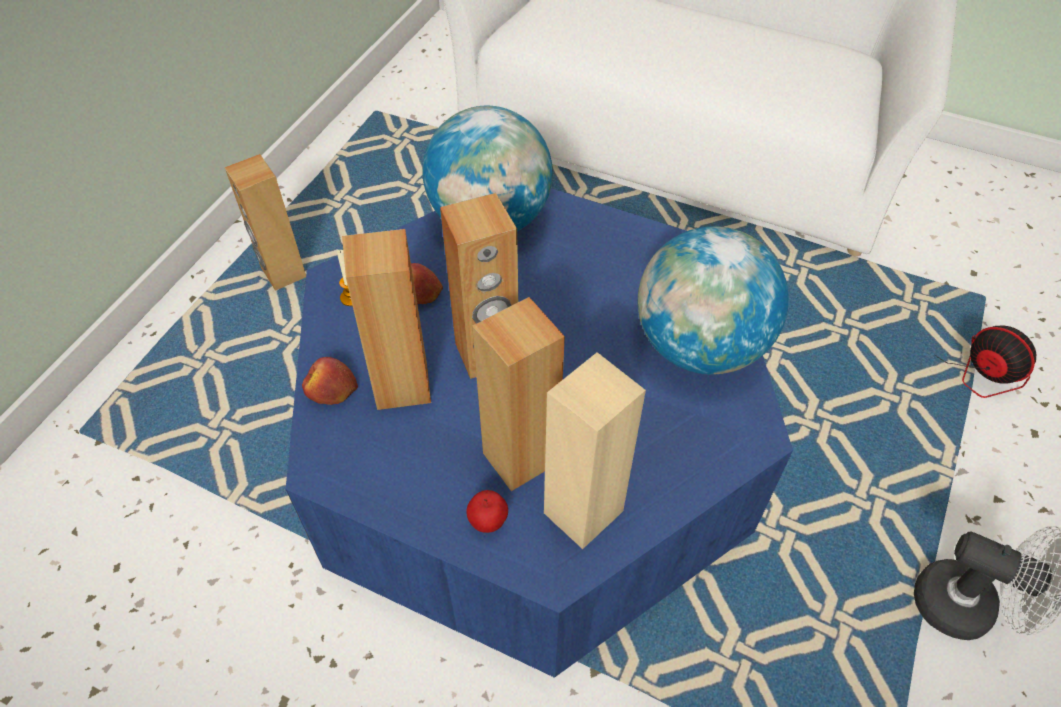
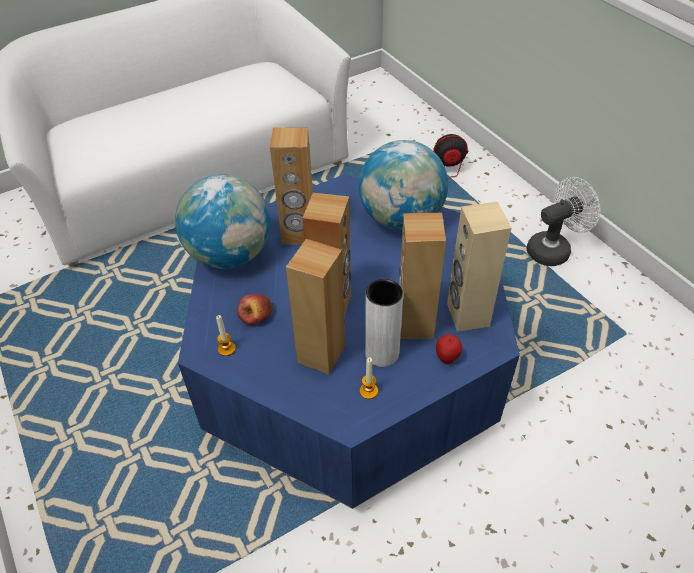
camera: 55 degrees left, 5 degrees down
(283, 274) = (72, 433): brown speaker -> brown speaker (299, 234)
(331, 390) = (293, 391): apple -> none
(378, 463) = (368, 391): none -> candle
(446, 446) = (382, 353): none -> white vase

